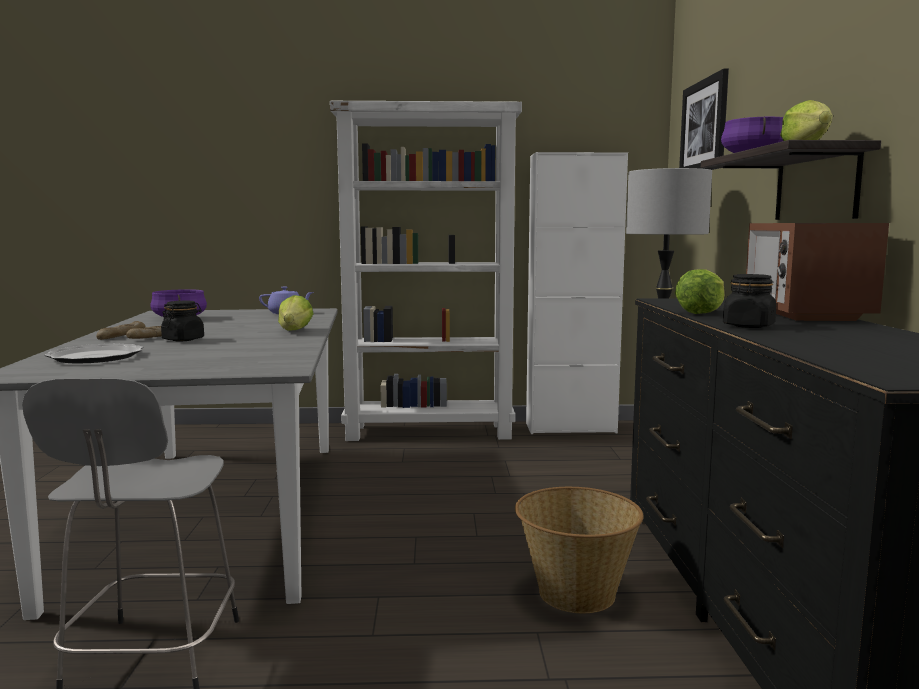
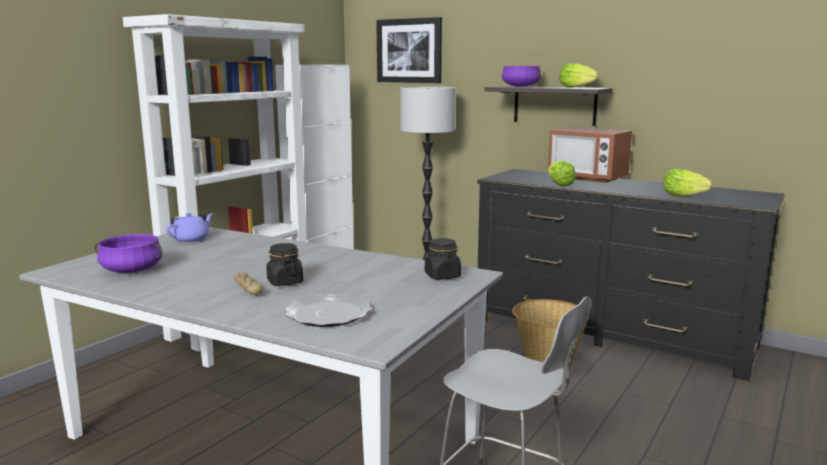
camera: 55 degrees left, 5 degrees up
(122, 336) = (212, 297): bread -> none
(295, 331) = (309, 251): lettuce -> lettuce (683, 196)
(748, 326) = (616, 190): black jar -> black jar (442, 276)

